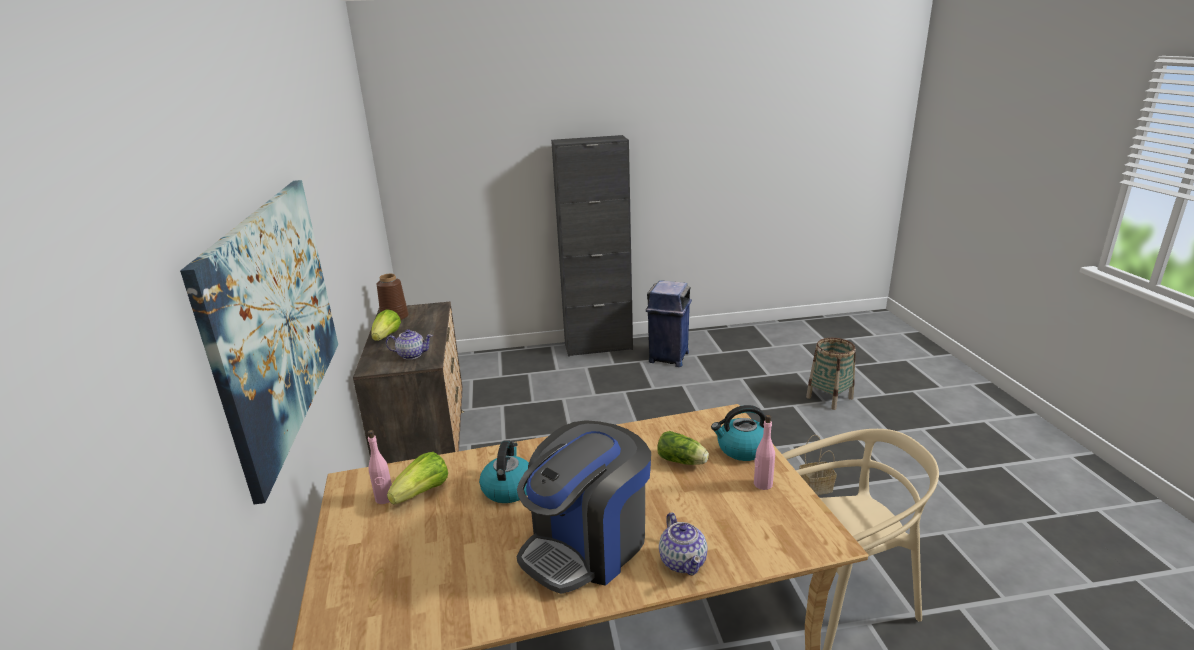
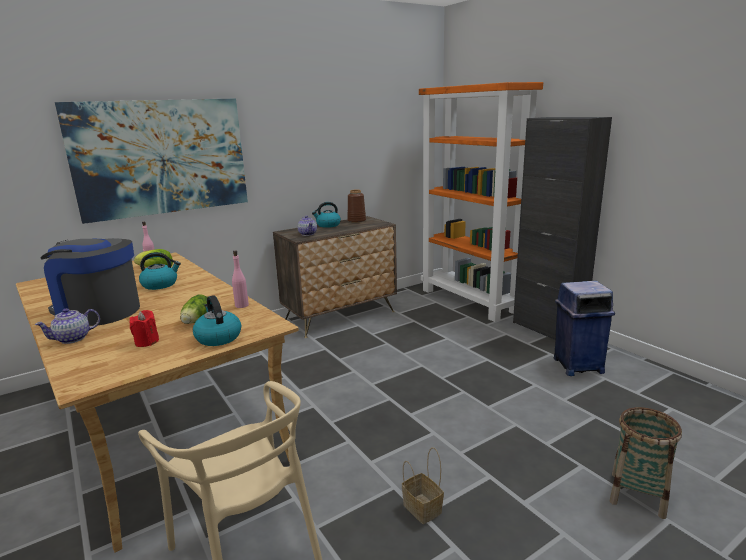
camera: 65 degrees right, 5 degrees down
(387, 337) = (328, 225): lettuce -> kettle
(494, 361) = (470, 301): none -> orange bookcase
(729, 497) = (147, 342): none -> red candle
(762, 484) = (165, 351): pink bottle -> pink bottle (241, 305)

